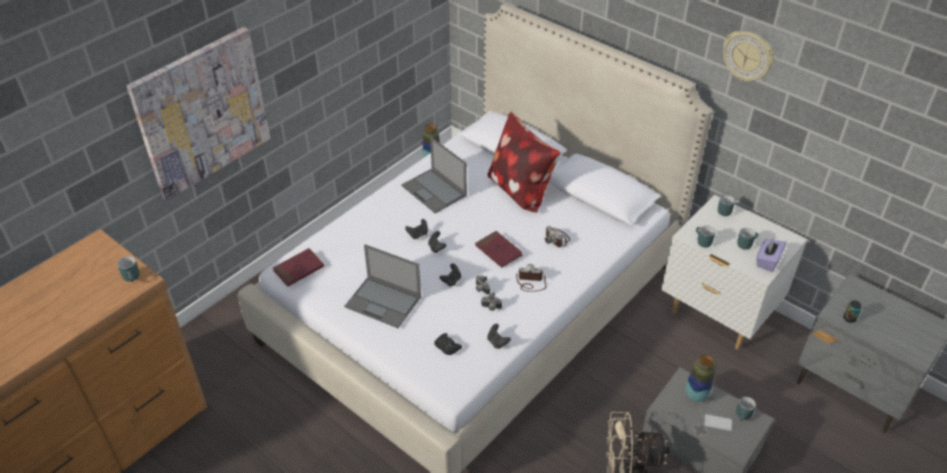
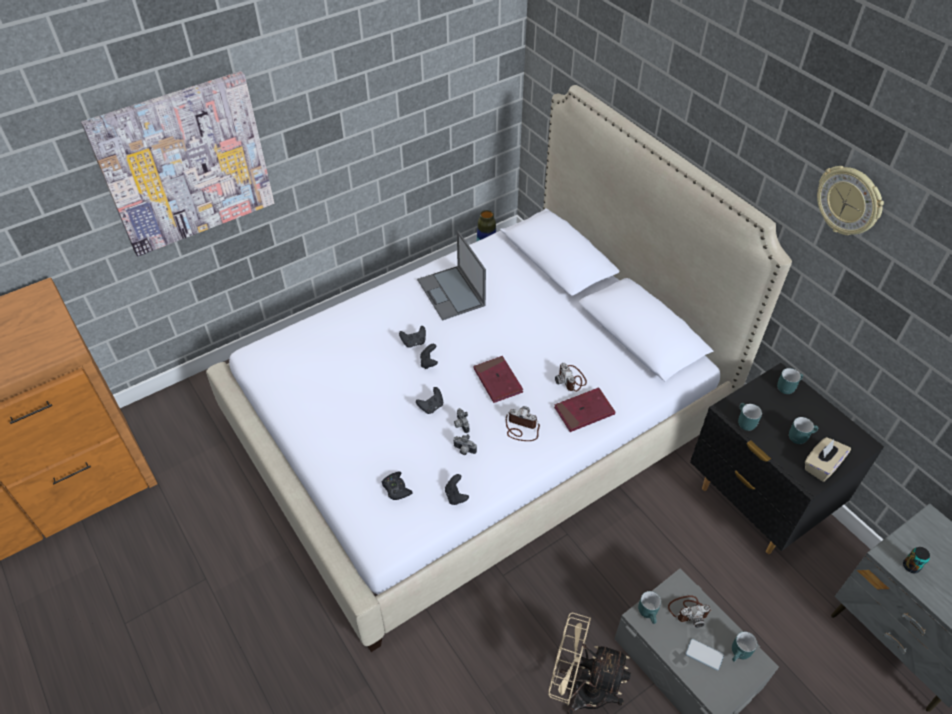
camera: 15 degrees right, 5 degrees up
(133, 277) = (56, 342): turquoise mug -> turquoise mug (649, 613)
(299, 269) = (270, 358): red book -> red book (584, 411)
(384, 302) = (346, 417): laptop -> none
(520, 189) = (550, 310): pillow -> none
(696, 395) = (688, 611): vase -> camera
(717, 316) = (756, 504): white nightstand -> black nightstand
(767, 261) = (821, 466): purple tissue box -> beige tissue box

